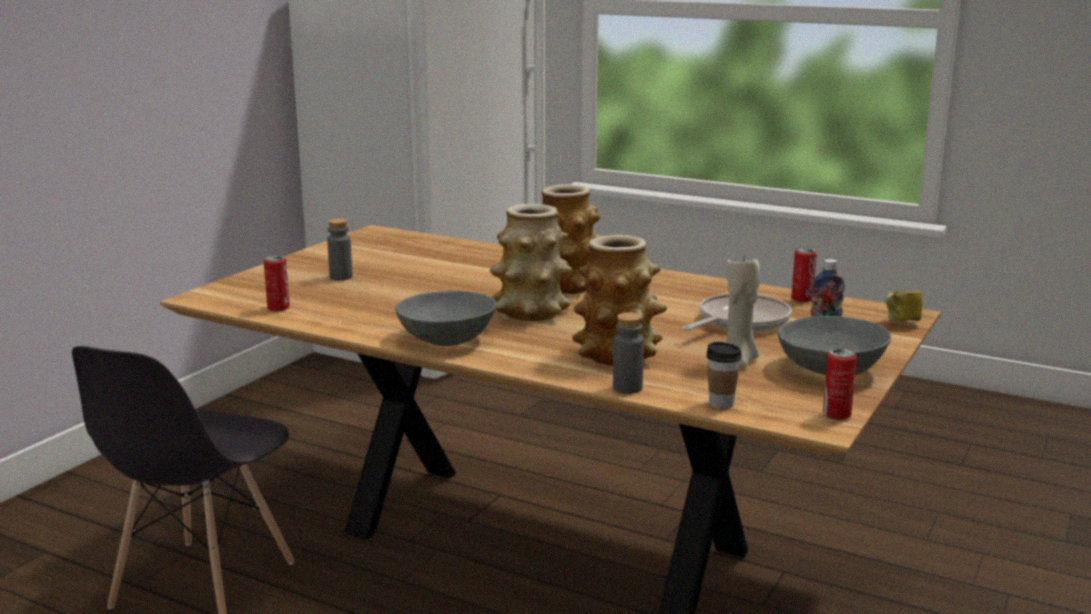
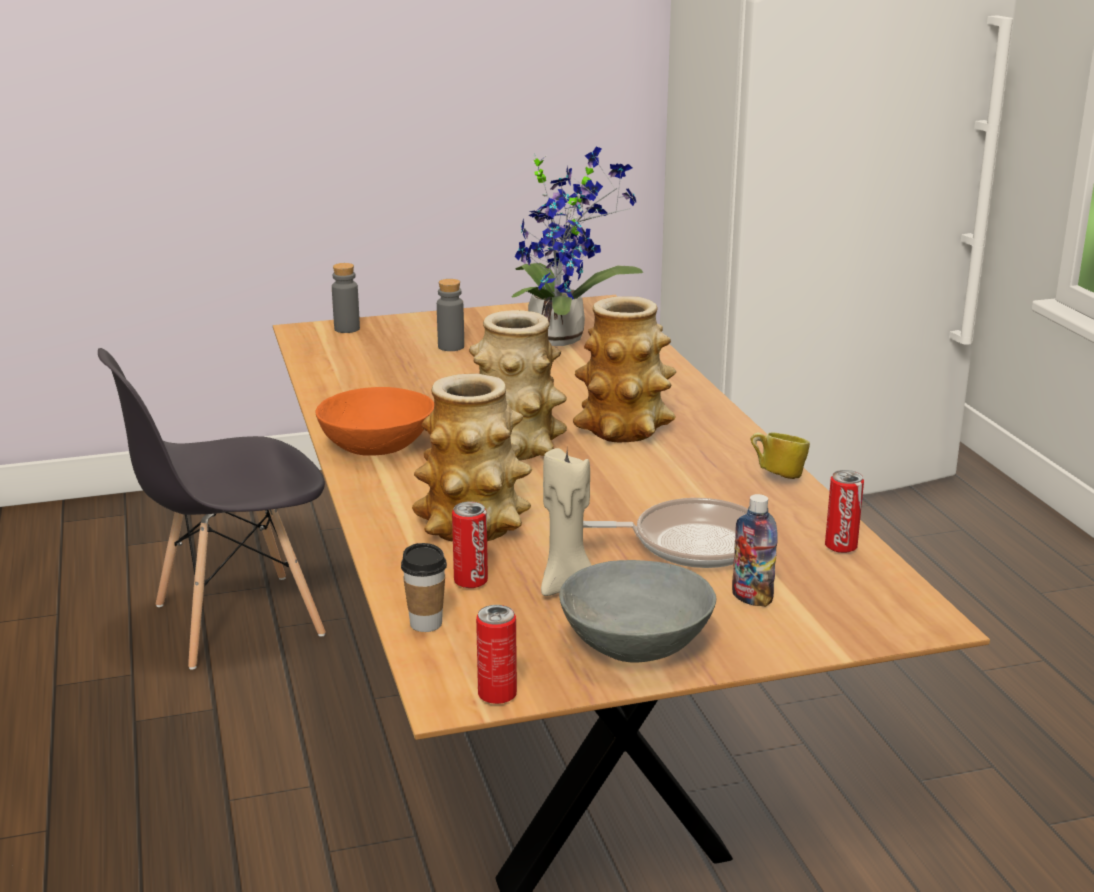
camera: 45 degrees right, 5 degrees up
(278, 308) = (331, 363): can -> can (470, 581)
(402, 253) = (563, 337): none -> potted plant
(448, 339) = (378, 446): grey bowl -> orange bowl
(627, 388) = (391, 565): grey bottle -> grey bottle (347, 329)
(898, 323) = (878, 629): mug -> mug (777, 476)

